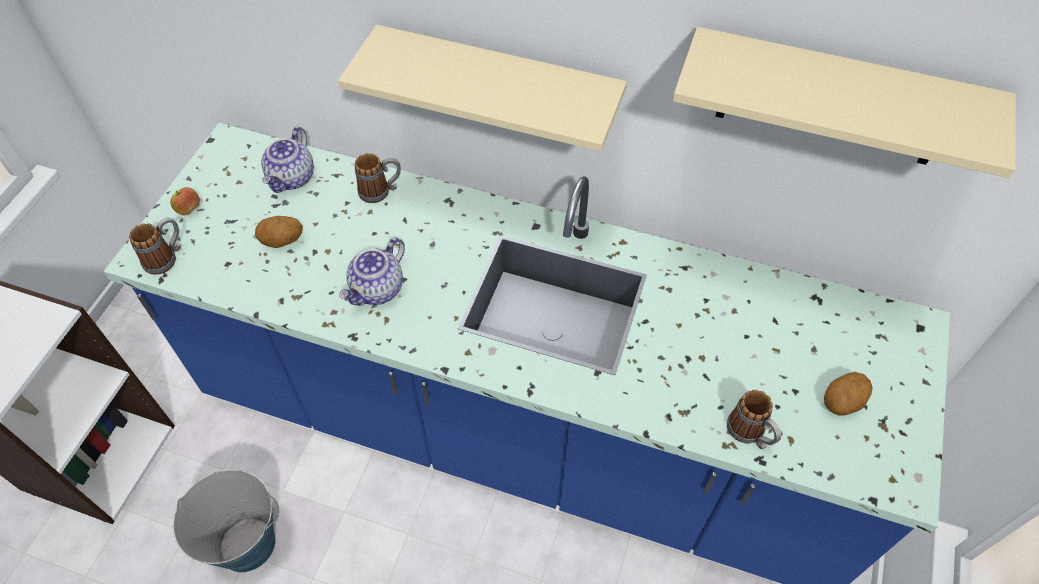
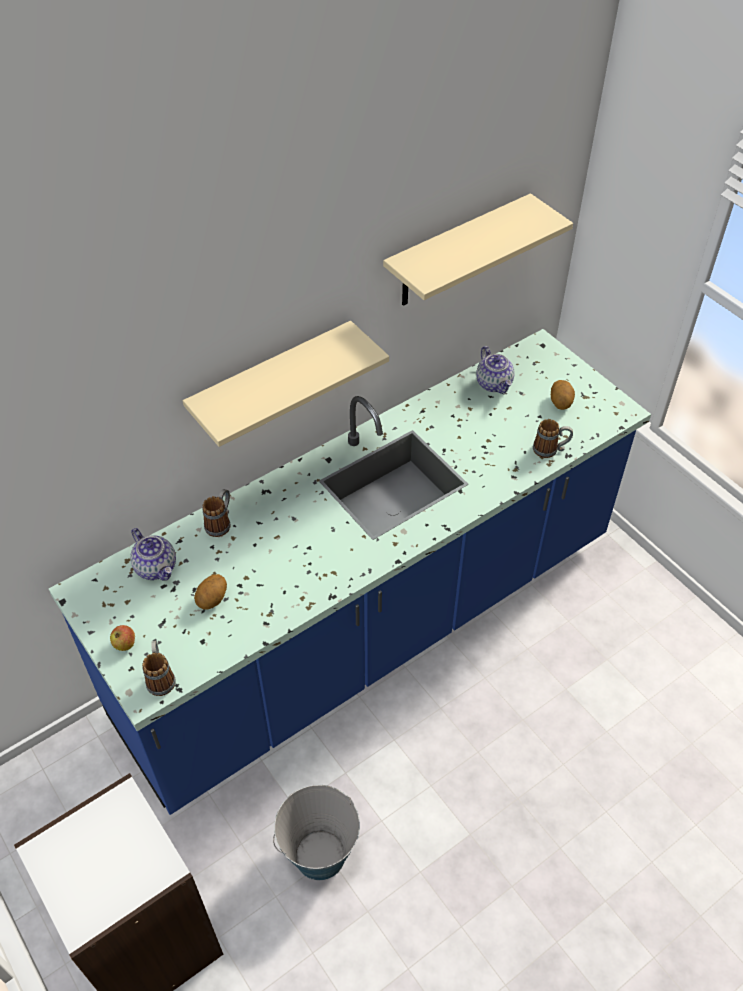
camera: 55 degrees left, 5 degrees down
(378, 289) = (305, 565): teapot -> teapot (494, 384)

